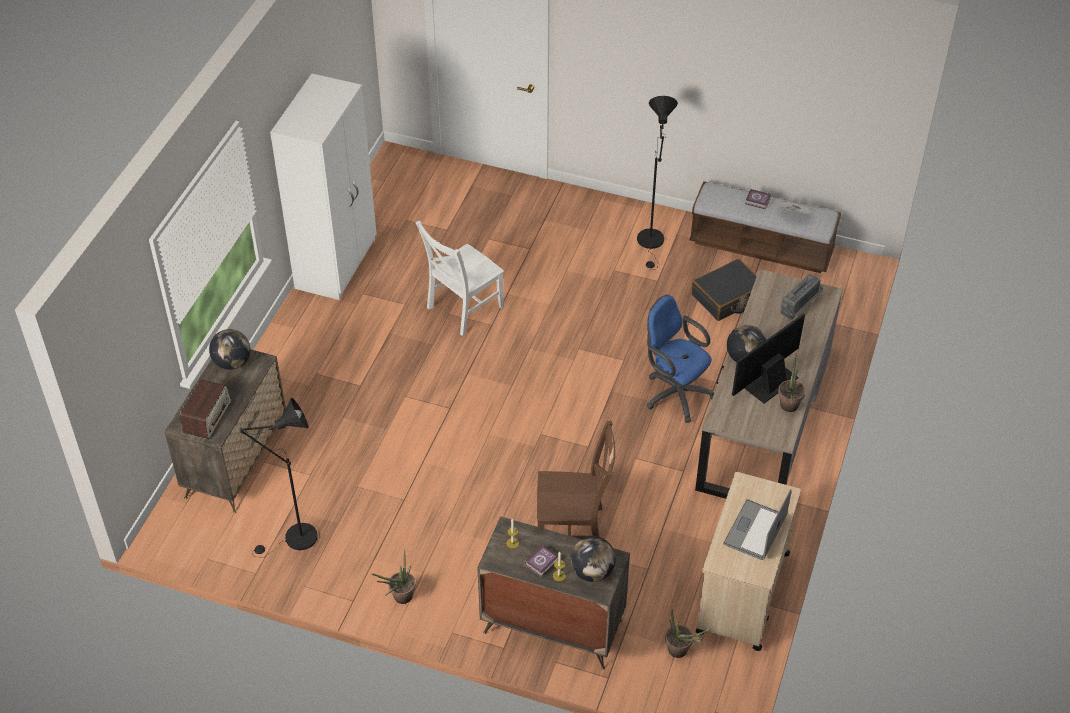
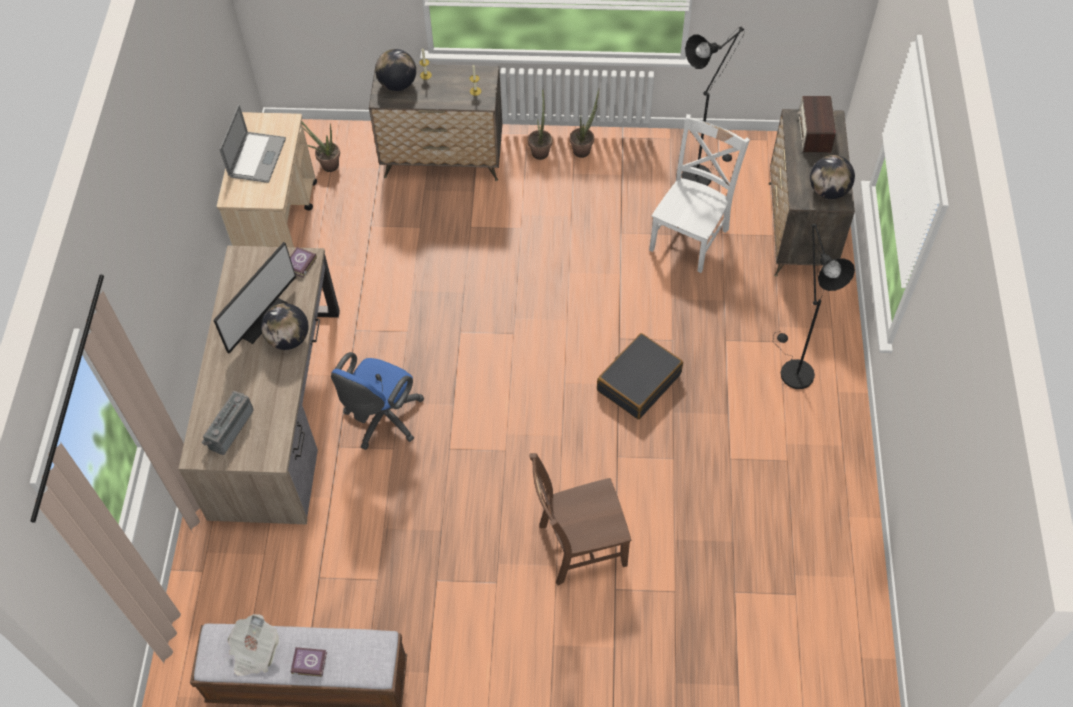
camera: 165 degrees right, 10 degrees up
(337, 264) = (841, 496): white wardrobe -> none
(462, 309) = (660, 470): white chair -> white chair (690, 237)
(542, 562) = (443, 82): book -> book (299, 264)
(574, 531) = (449, 243): brown chair -> brown chair (578, 546)
(651, 243) = (458, 645): black floor lamp -> black floor lamp (793, 369)
(675, 393) = (382, 420): blue office chair -> blue office chair turned 90 degrees clockwise
(727, 297) = (342, 577): black suitcase -> black suitcase (638, 382)
(788, 408) = (235, 290): potted plant -> potted plant (540, 150)

